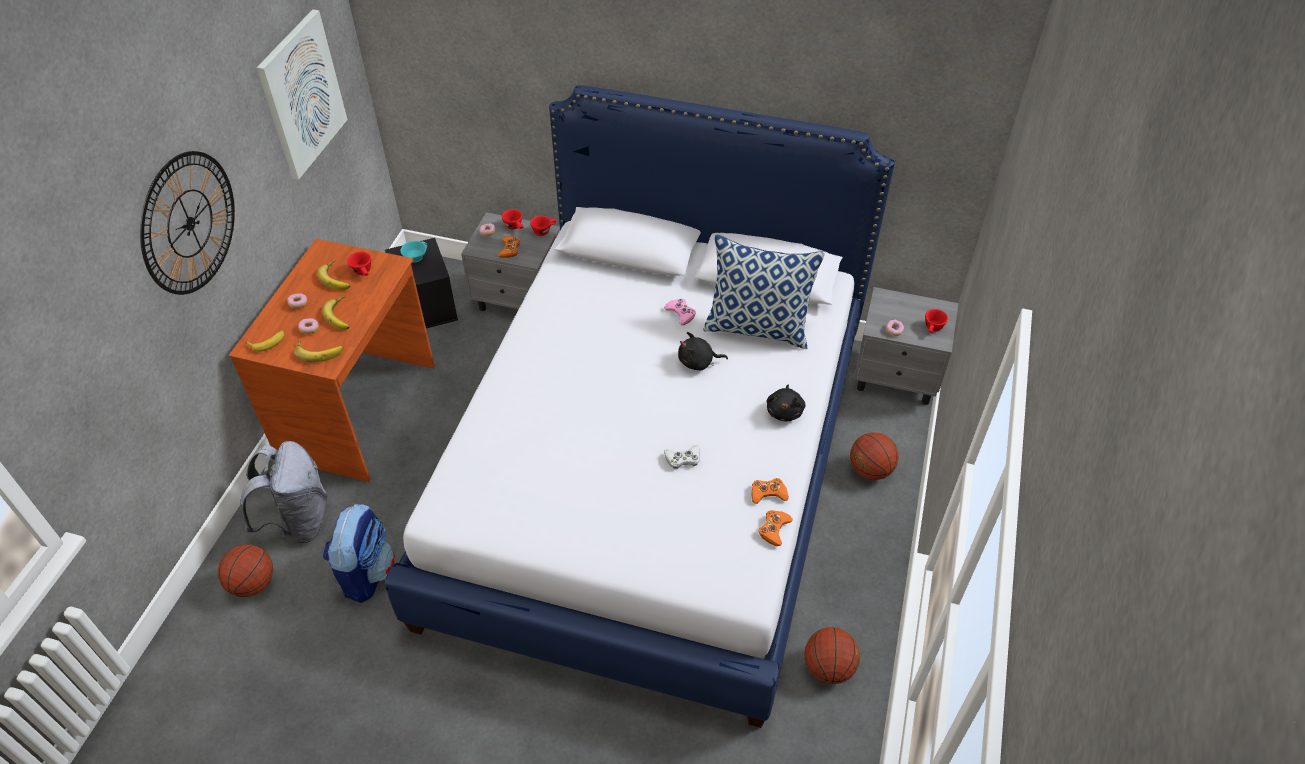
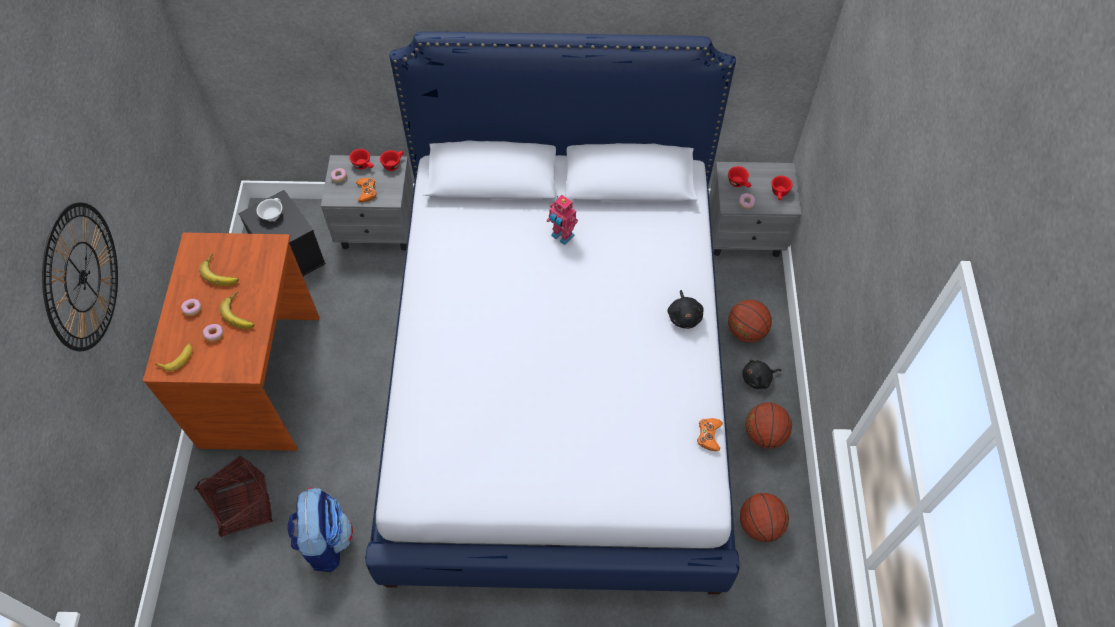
camera: 15 degrees left, 10 degrees up
(253, 583) = (221, 579): basketball -> basketball (764, 434)
(299, 521) = (243, 506): grey backpack -> basket
(302, 95) = (139, 99): picture -> none
(319, 351) = (233, 356): banana -> none
(363, 272) = (245, 260): red cup -> red cup (739, 183)
(415, 256) = (271, 214): turquoise cup -> white cup
(681, 313) = (561, 236): pink game controller -> toy robot
(683, 459) = (609, 385): white game controller -> none
(698, 362) = (592, 283): black plush toy -> black plush toy (758, 378)
(758, 328) = (636, 236): pillow -> none
(768, 493) = (693, 401): orange game controller -> none

